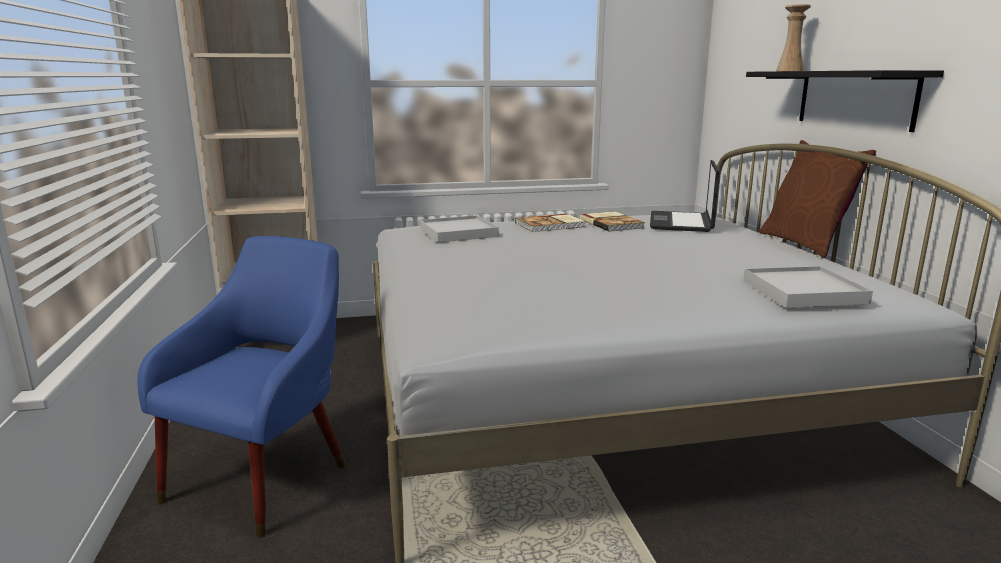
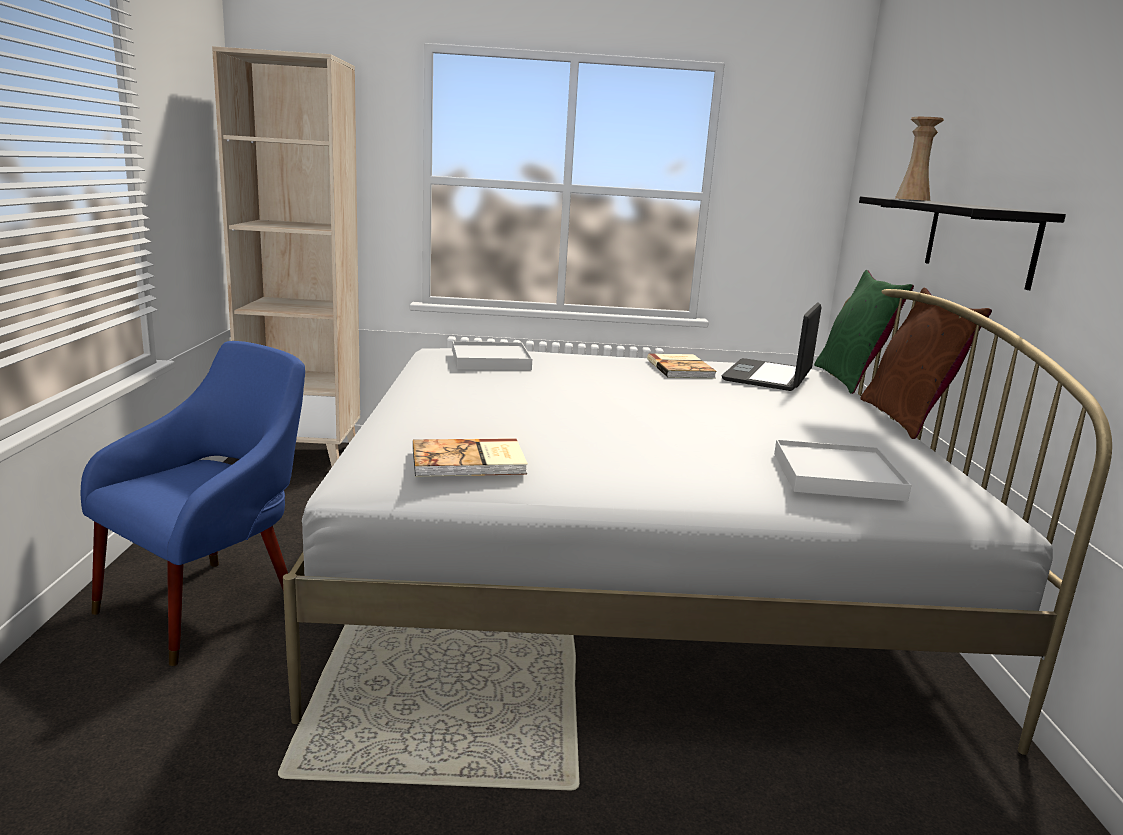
camera: 10 degrees right, 0 degrees up
(550, 225) = (605, 363): book -> book (469, 462)
(737, 219) = (850, 380): none -> green pillow

